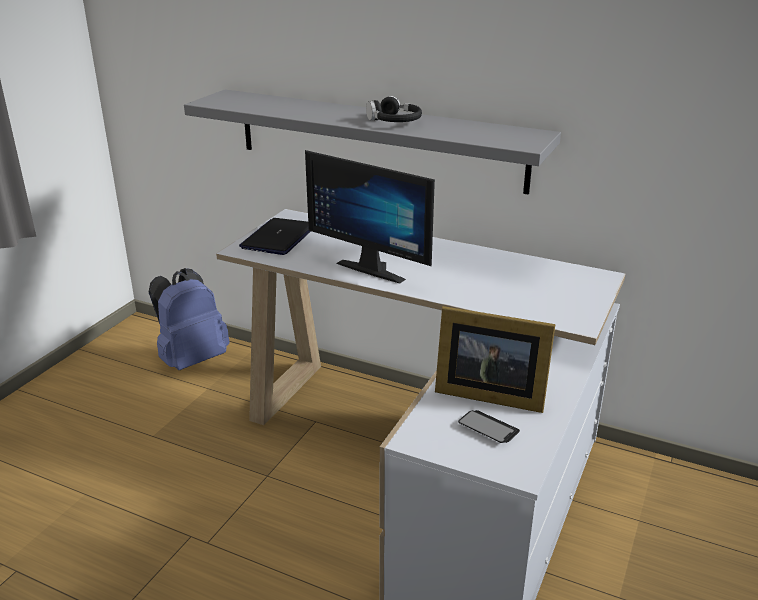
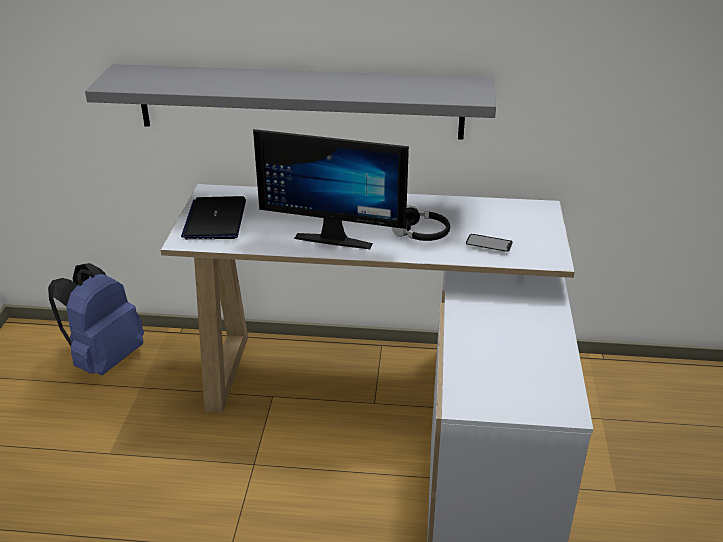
camera: 20 degrees left, 5 degrees up
(394, 121) = (330, 85): black headphones -> black headphones (421, 233)
(487, 393) = (497, 342): picture frame -> none
(488, 428) = (518, 376): phone -> phone (489, 244)

